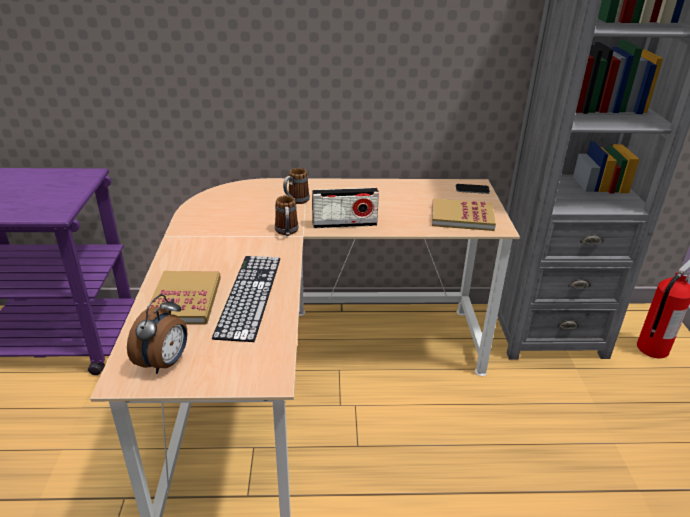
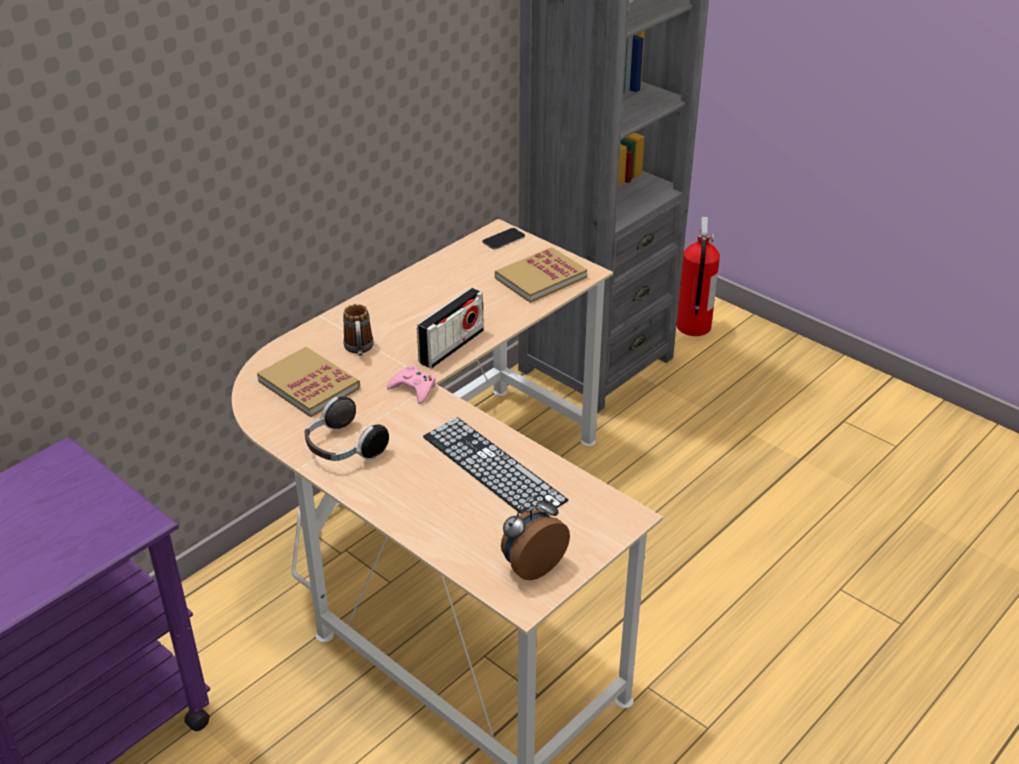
camera: 45 degrees left, 5 degrees up
(165, 363) = (531, 566): alarm clock -> alarm clock turned 105 degrees counterclockwise
(185, 300) = (446, 510): book -> book (309, 385)
(200, 239) = (343, 448): none -> headphones
(287, 232) = (414, 388): mug -> pink game controller

